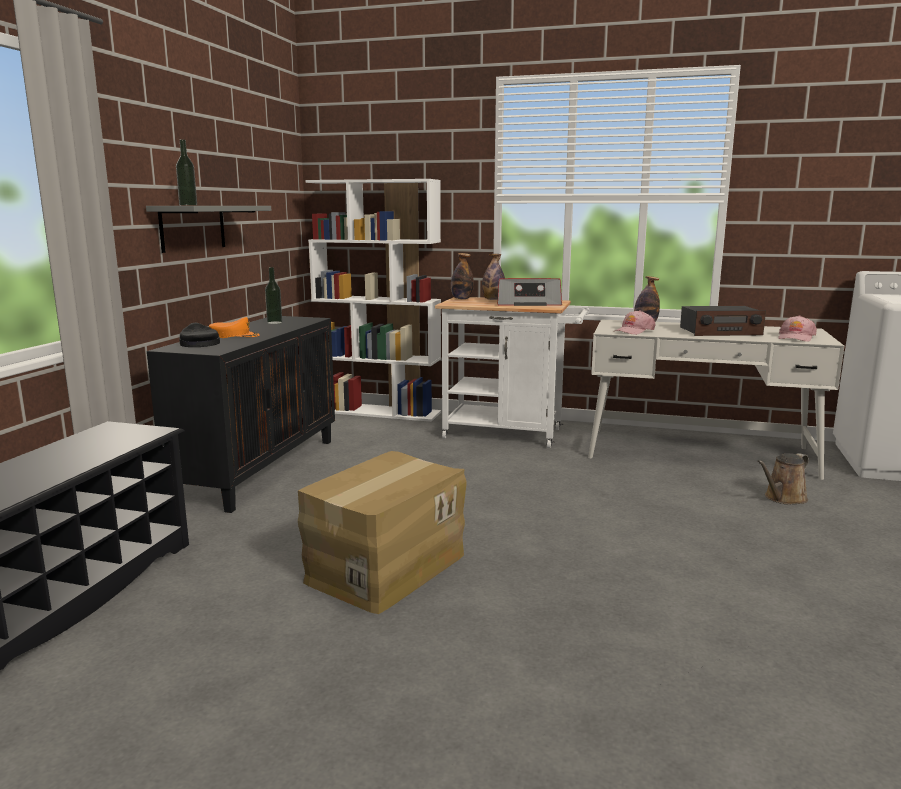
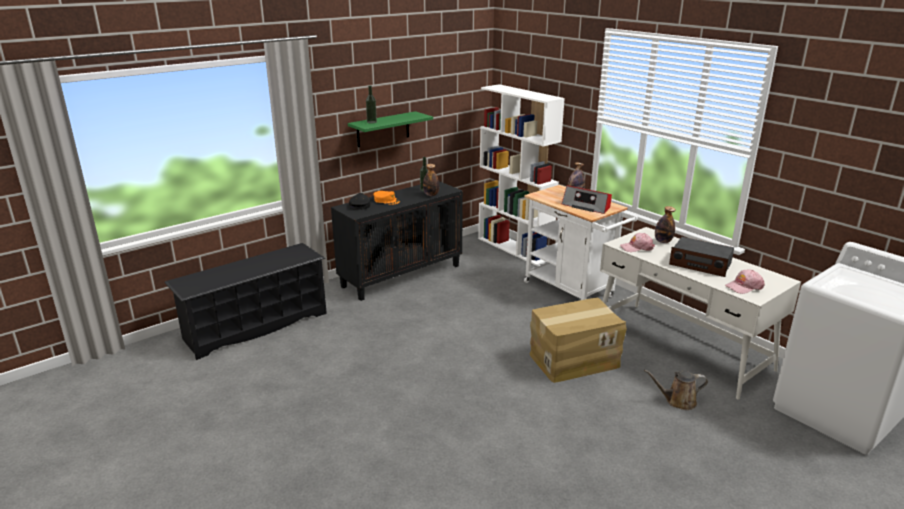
camera: 35 degrees right, 10 degrees up
(193, 227) = (383, 129): grey shelf -> green shelf
(385, 568) = (390, 358): cardboard box -> cardboard box (573, 360)
(461, 298) = (557, 189): bottle -> bottle (431, 195)

